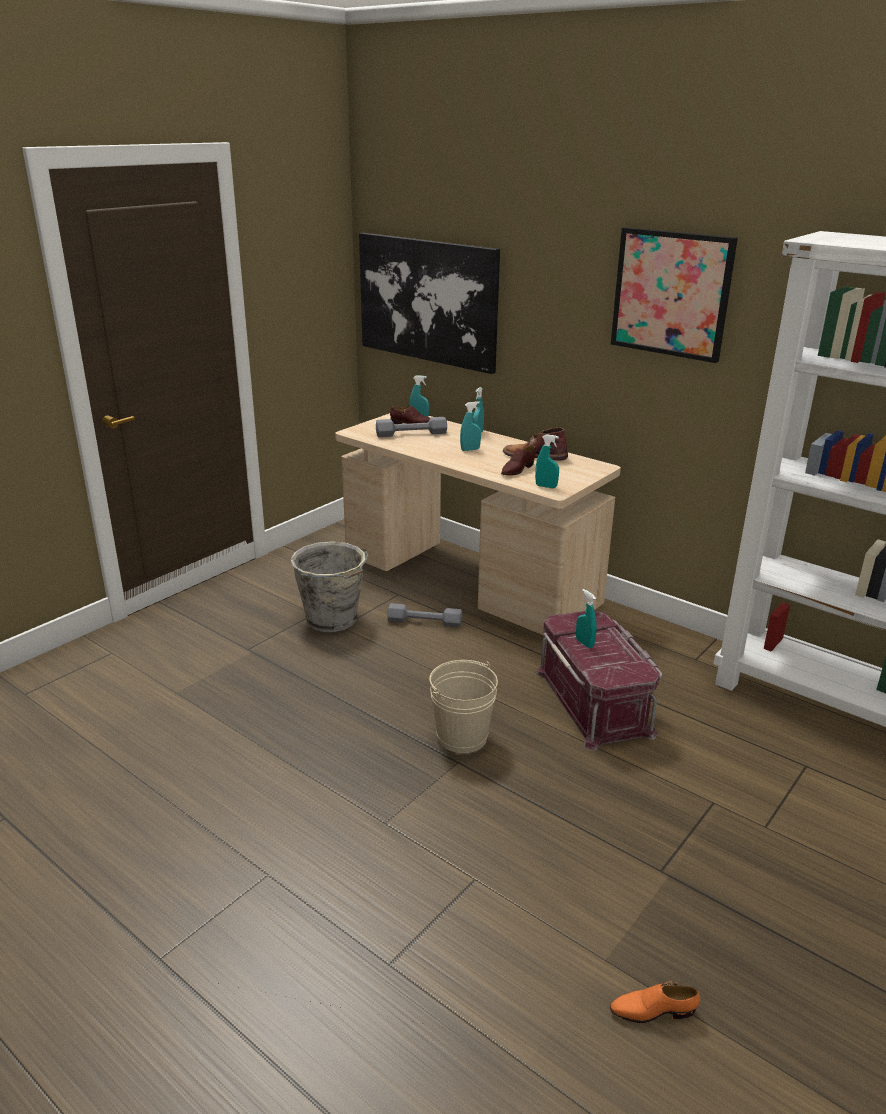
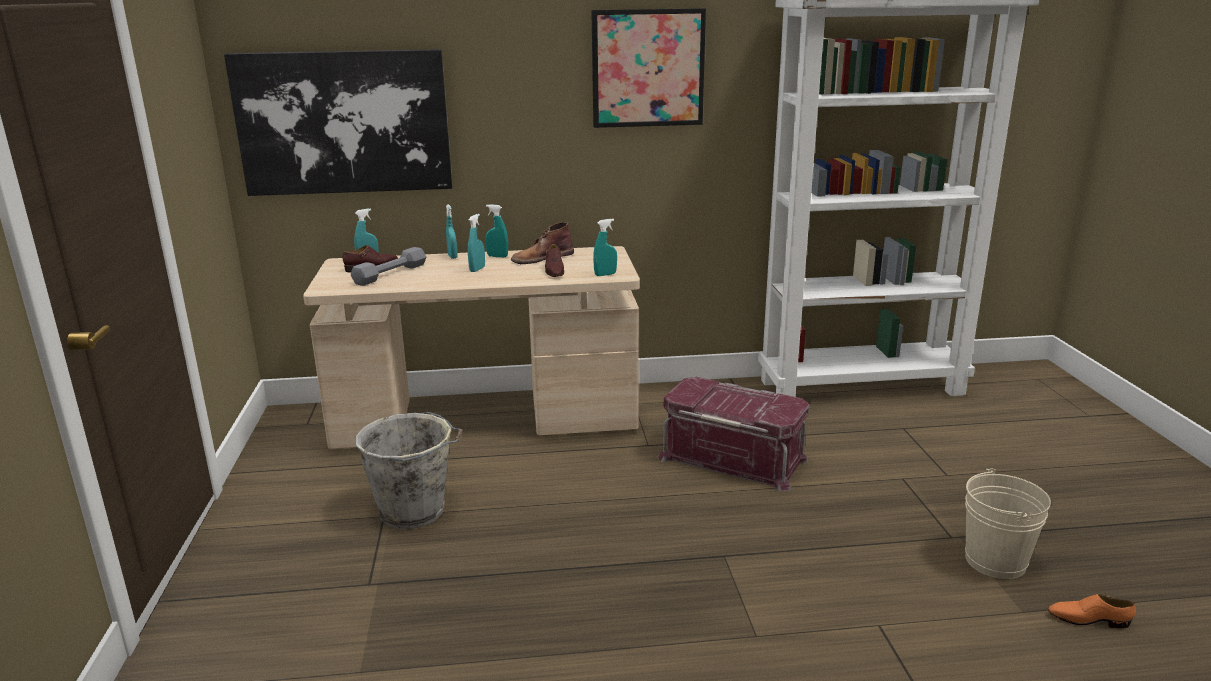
camera: 45 degrees left, 5 degrees down
(425, 622) = (506, 469): grey dumbbell -> none
(462, 736) = (693, 536): beige bucket -> beige bucket (995, 561)
(584, 643) = (720, 403): turquoise spray bottle -> turquoise spray bottle (497, 256)
(652, 1010) = (1088, 619): orange shoe -> orange shoe turned 60 degrees clockwise

